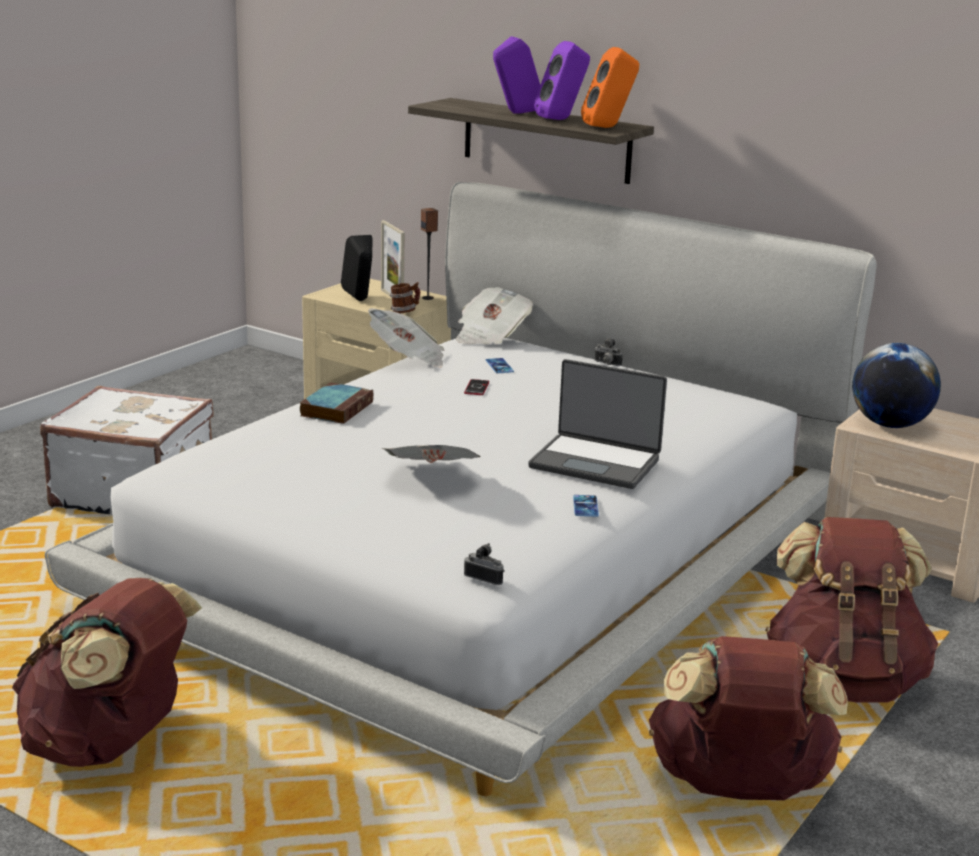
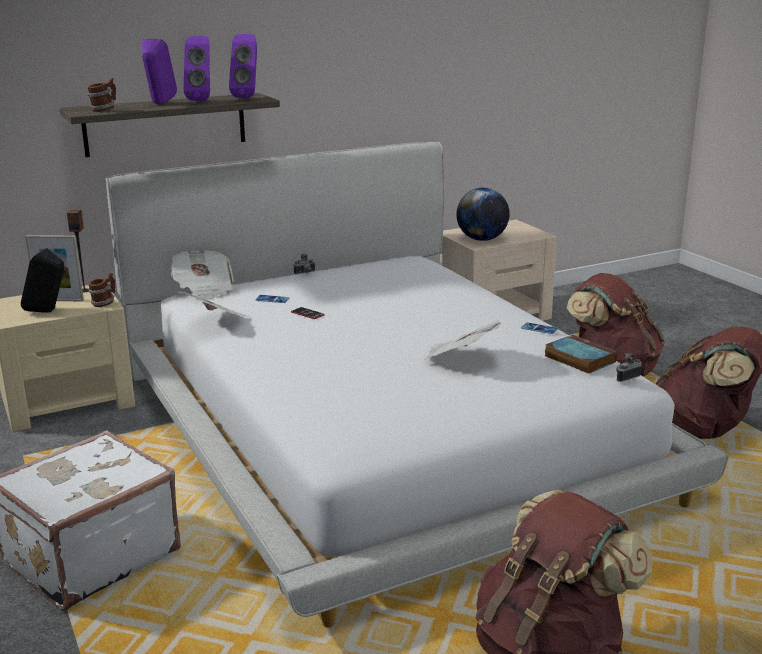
camera: 60 degrees left, 0 degrees up
(337, 408) = (291, 363): book -> book (578, 358)
(455, 107) = (104, 110): none -> mug
(596, 463) = (476, 311): laptop -> none
(609, 127) = (248, 98): orange speaker -> purple speaker

